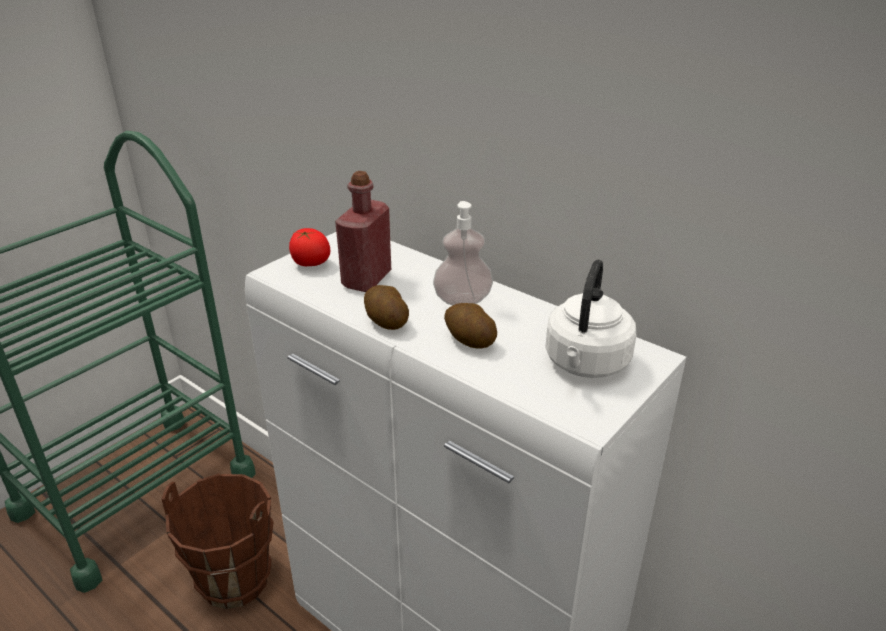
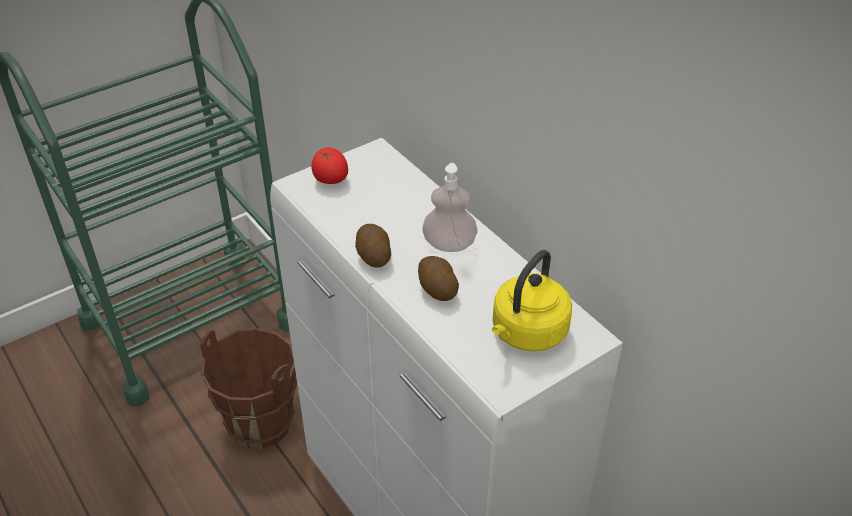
camera: 15 degrees right, 10 degrees up
(366, 279) = (373, 206): red bottle -> none
(585, 364) = (527, 333): white kettle -> yellow kettle

